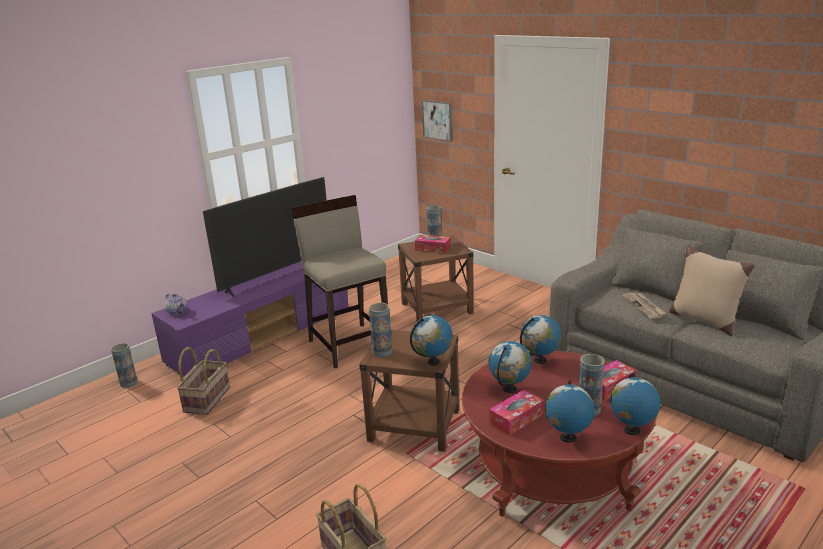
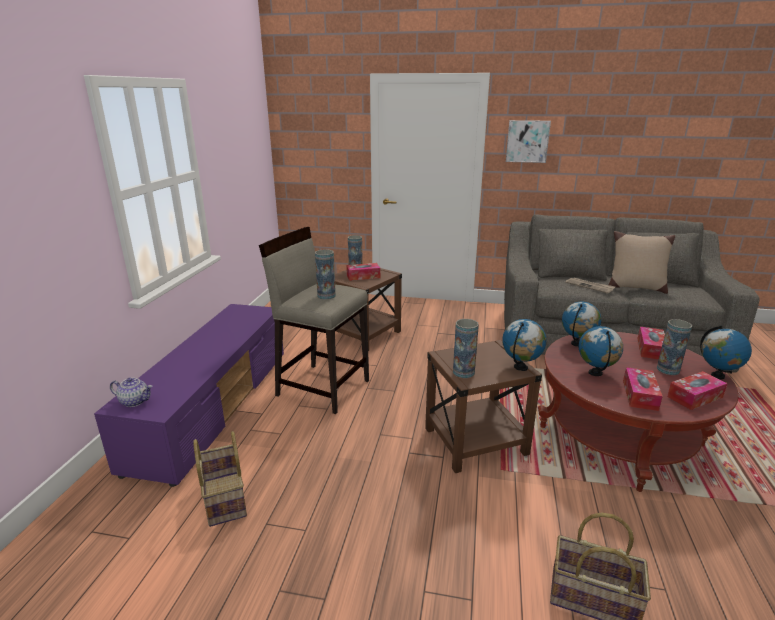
camera: 35 degrees left, 0 degrees up
(128, 383) = (82, 520): vase -> vase (326, 296)
(277, 276) = (219, 333): television -> none
(438, 120) = (304, 161): picture -> picture (527, 141)
(567, 438) = (694, 397): globe -> tissue box

